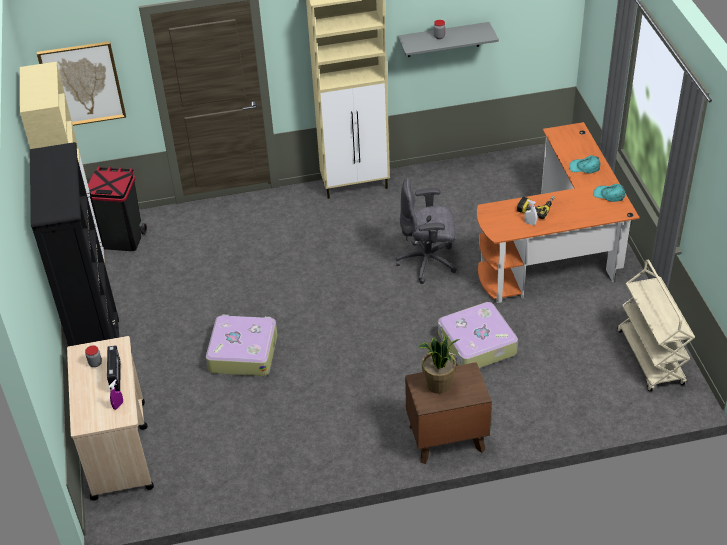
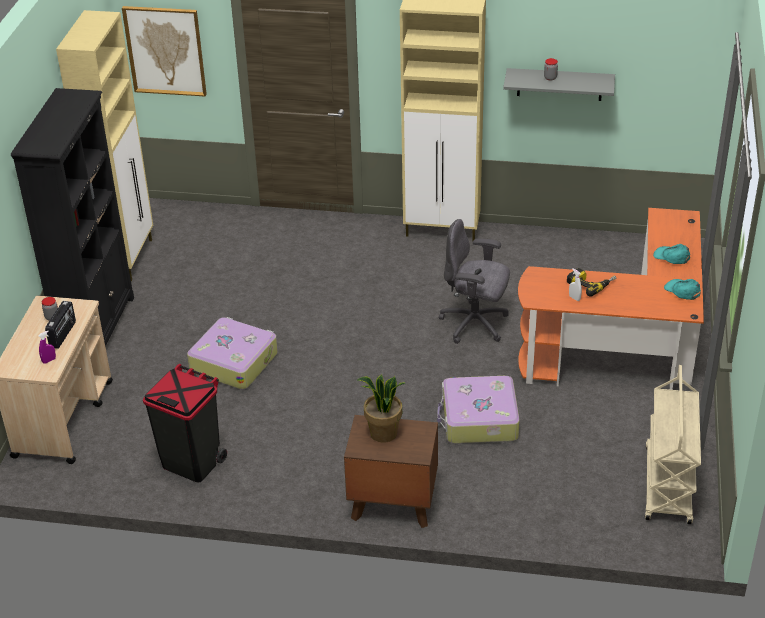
camera: 20 degrees right, 5 degrees down
(122, 239) = (179, 226): black trash can -> black trash can (192, 462)

